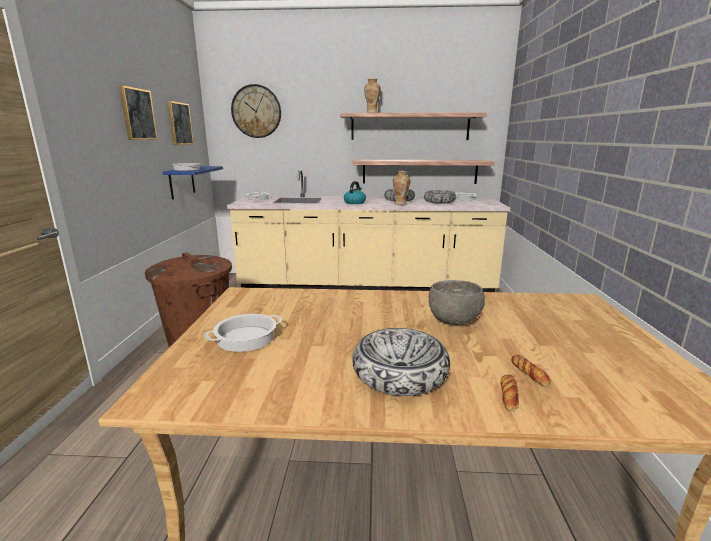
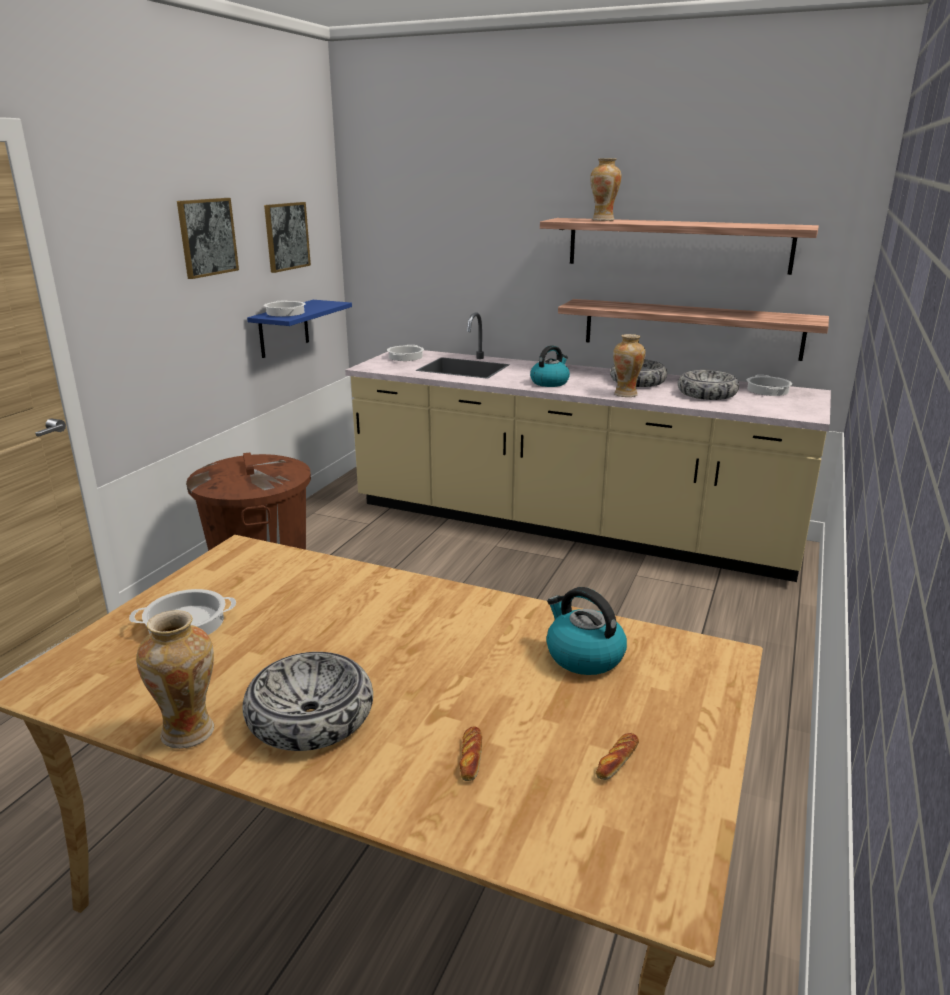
camera: 20 degrees right, 5 degrees up
(256, 111) = (417, 208): wall clock -> none
(322, 402) = (189, 731): none -> vase
(454, 321) = (468, 651): grey bowl -> none
(509, 395) = (406, 780): bread -> bread (617, 760)
(519, 312) = (583, 656): none -> kettle

